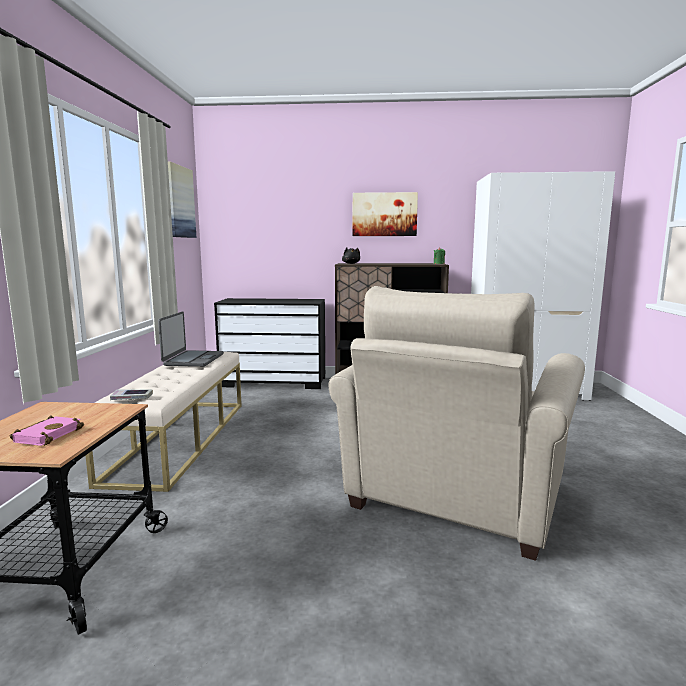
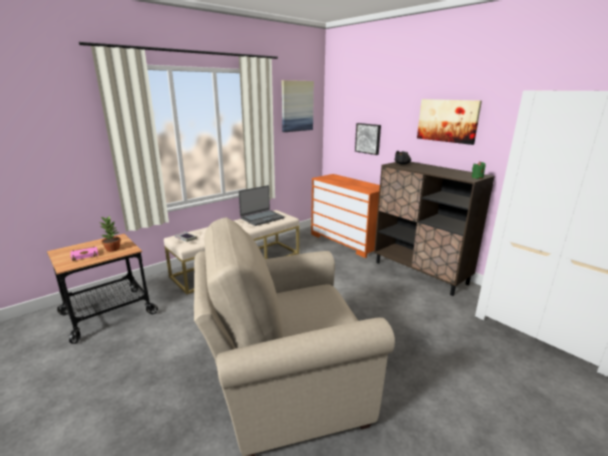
camera: 45 degrees right, 10 degrees up
(84, 416) = (113, 249): none -> potted plant
(274, 382) = (347, 241): black dresser -> orange dresser
(282, 244) = (368, 138): none -> picture

